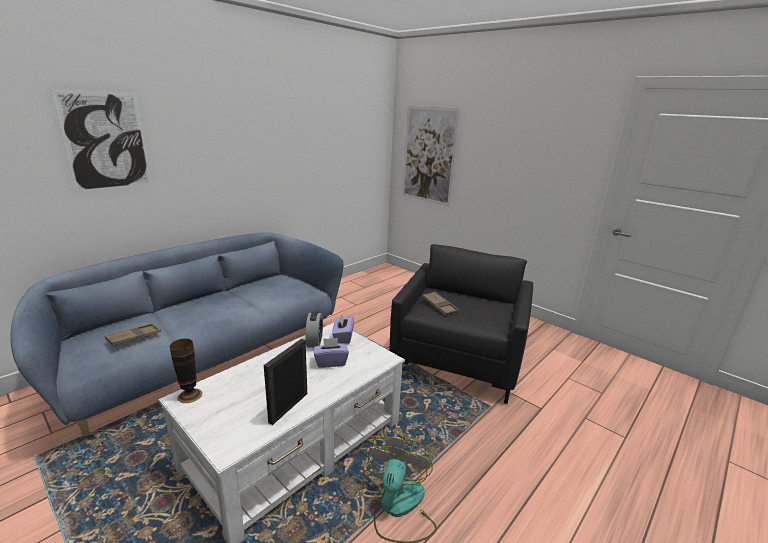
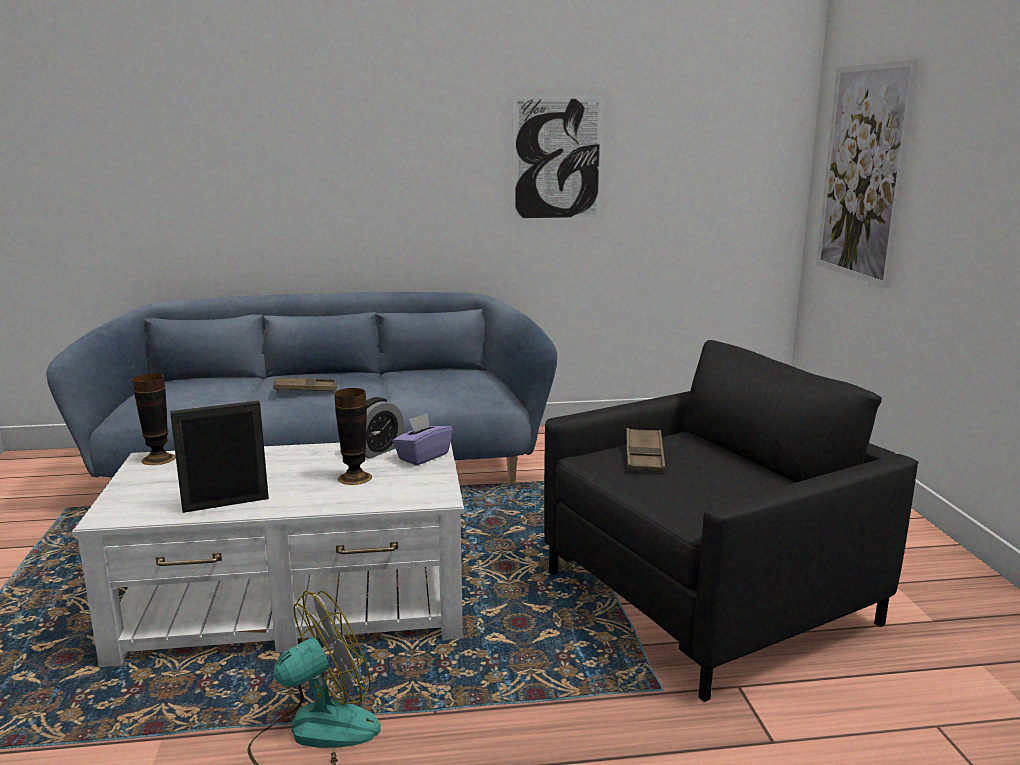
camera: 40 degrees right, 5 degrees down
(106, 141) = (256, 132): picture -> picture (557, 159)
(134, 337) = (205, 396): brown tray -> brown tray (305, 389)
(330, 362) = (355, 478): purple tissue box -> vase

